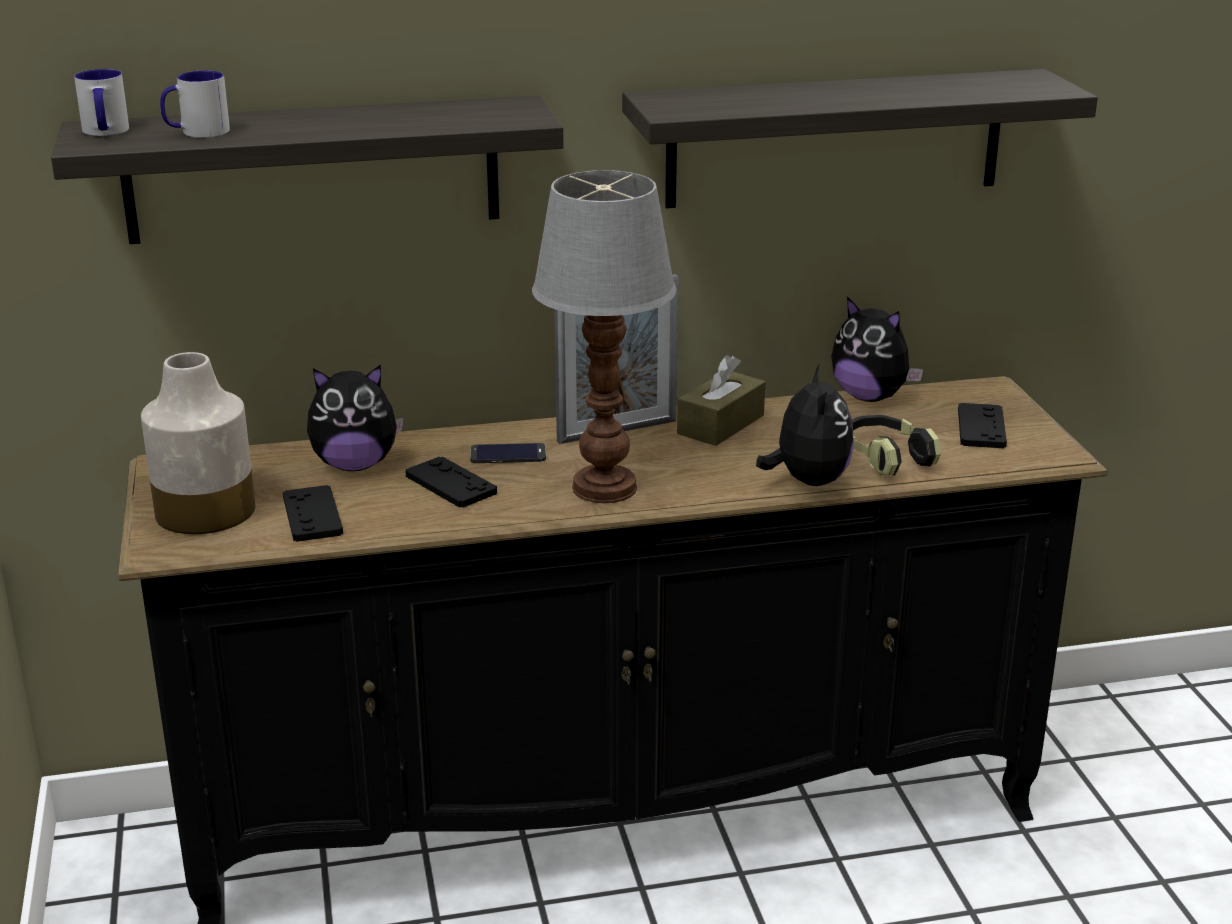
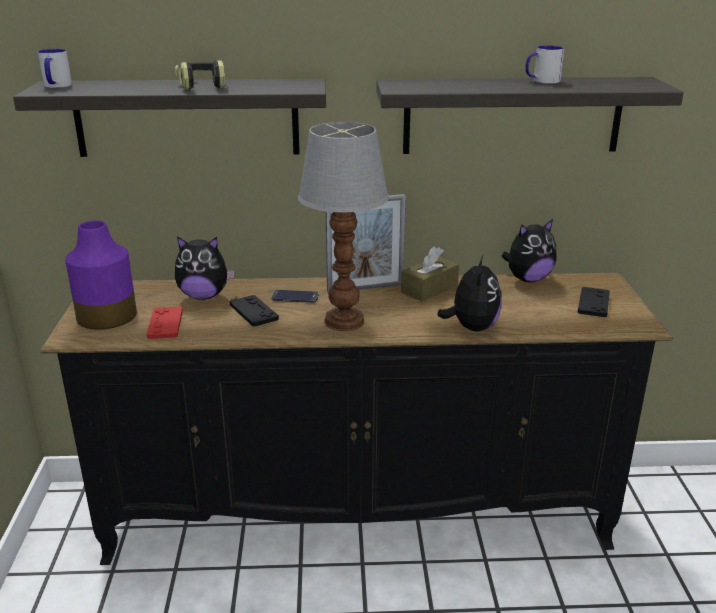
camera: 10 degrees right, 0 degrees up
(196, 132) = (107, 88): mug -> mug (541, 81)
(204, 510) = (106, 315): beige vase -> purple vase
(312, 515) = (165, 324): black game controller -> red game controller
(870, 397) = (527, 279): plush toy -> plush toy turned 75 degrees counterclockwise
(885, 458) = (526, 317): headphones -> headphones (201, 85)

